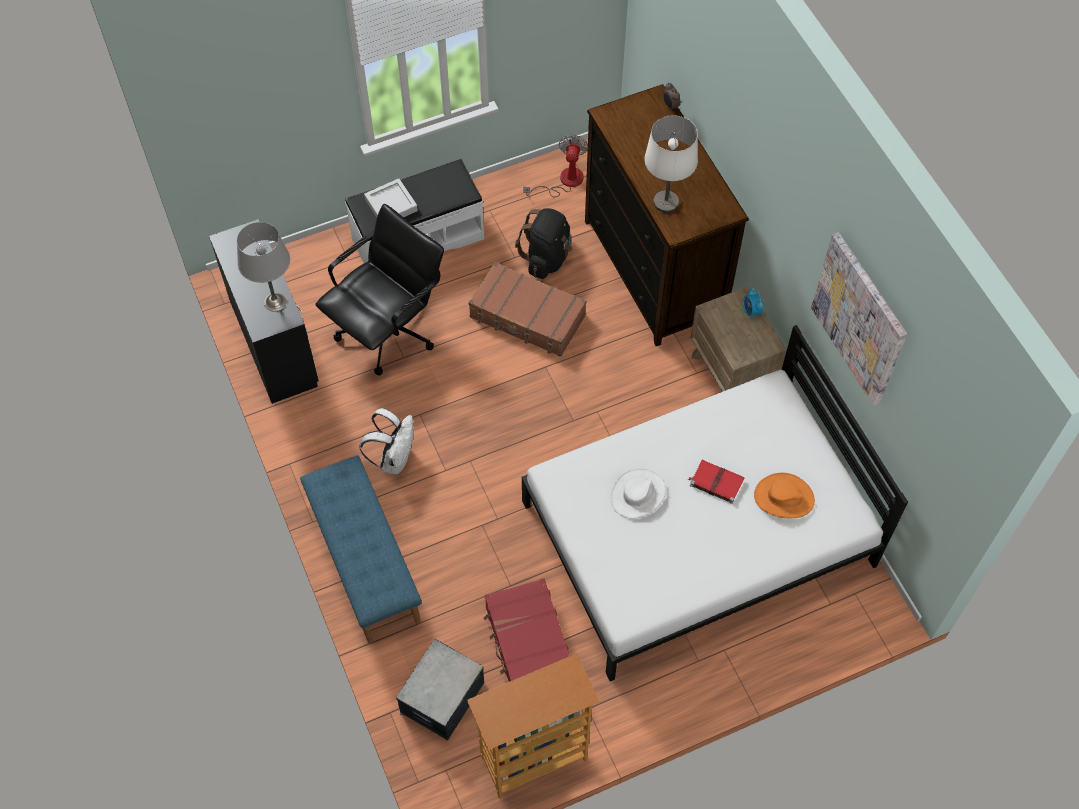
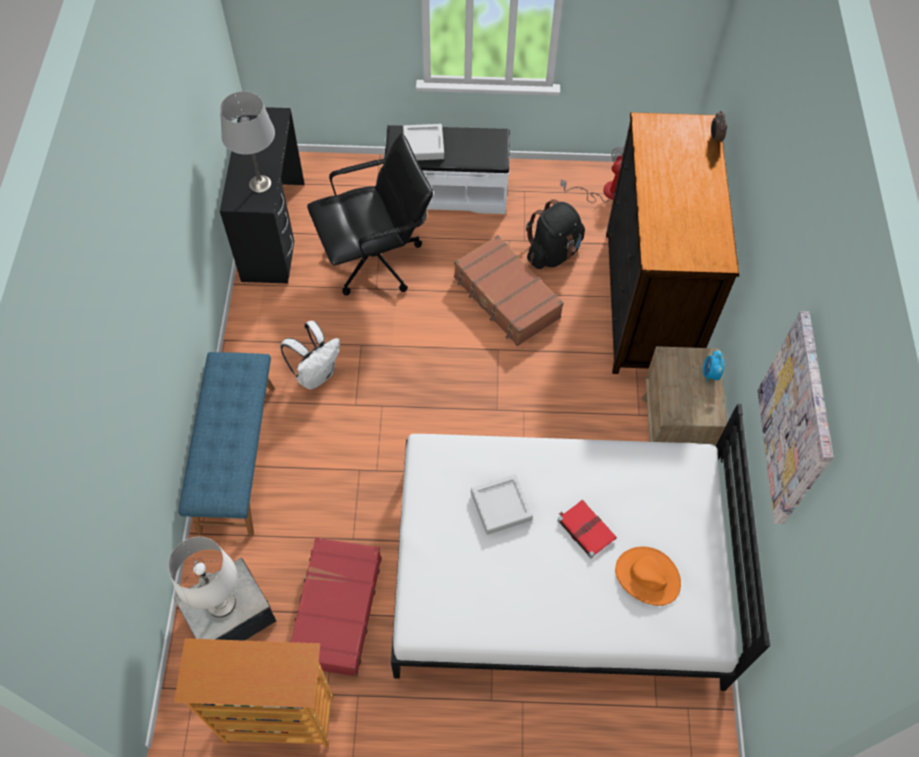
camera: 25 degrees right, 0 degrees up
(638, 494) = (501, 506): white hat -> grey tray
(665, 202) = (660, 226): white table lamp -> white table lamp (221, 603)

